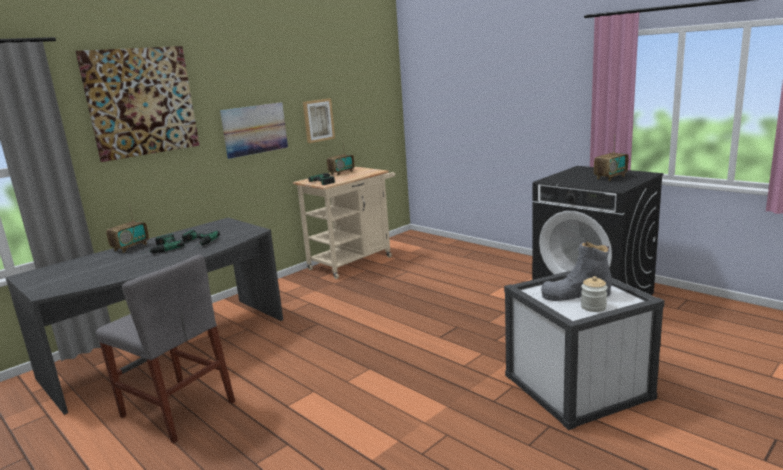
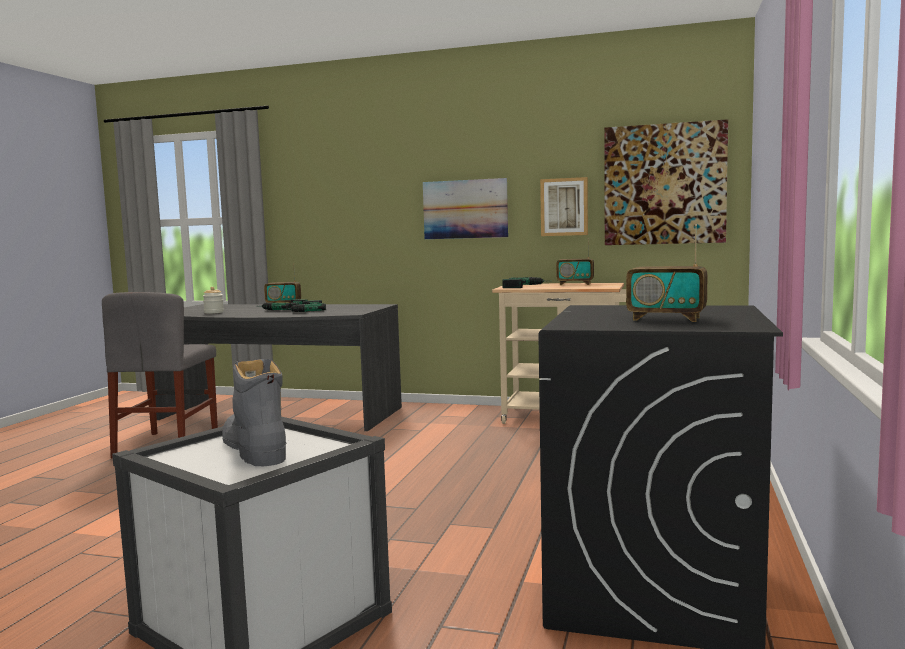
camera: 60 degrees right, 10 degrees down
(141, 102) = (342, 168): picture -> picture (664, 184)
(593, 307) = (204, 462): jar -> jar (214, 312)

